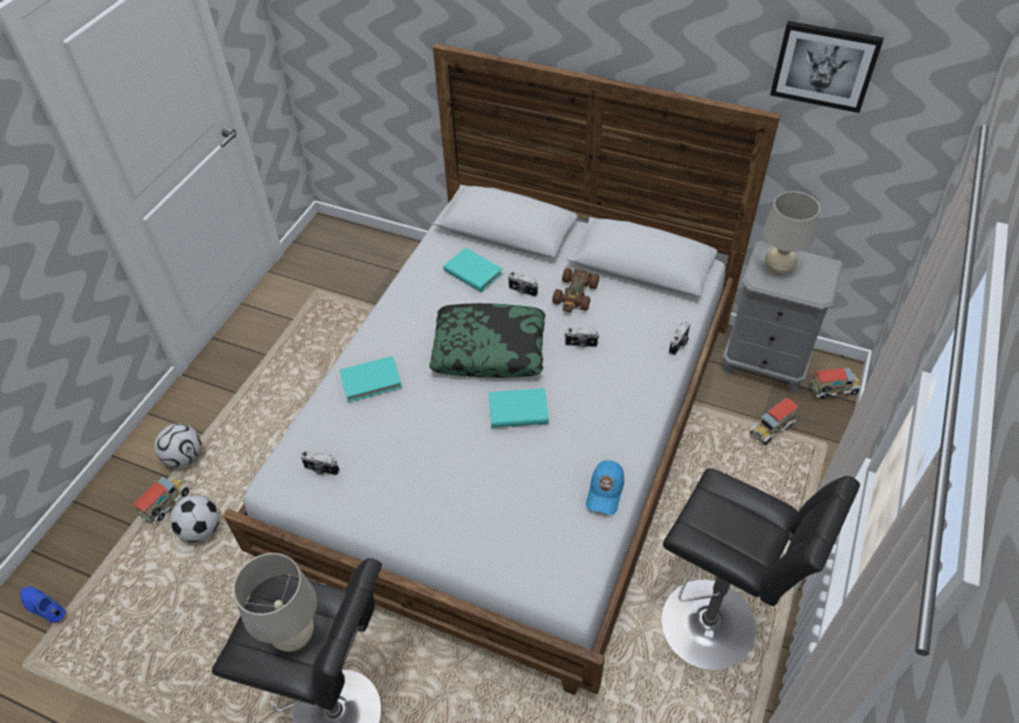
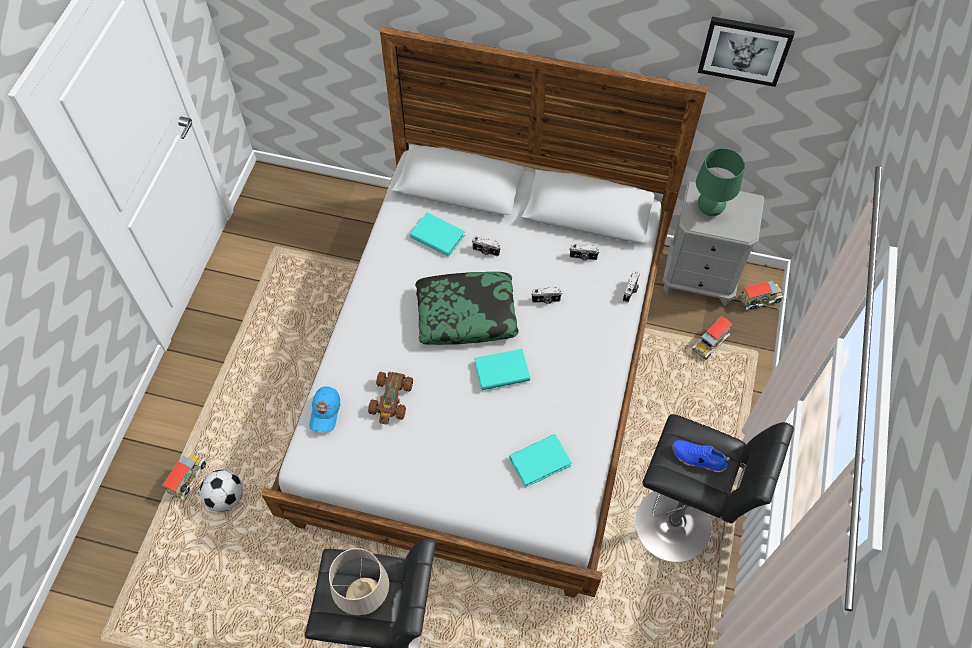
camera: 10 degrees left, 10 degrees up
(45, 609) = (105, 587): blue shoe -> blue shoe (698, 459)
(184, 457) = (192, 431): football -> none
(321, 469) = (343, 447): camera -> camera (583, 257)
(371, 381) = (367, 357): turquoise book -> turquoise book (540, 461)
(575, 295) = (533, 250): brown toy car -> brown toy car (391, 399)
(605, 492) = (586, 437): blue cap -> blue cap (325, 412)
(778, 269) = (709, 210): beige table lamp -> green table lamp

